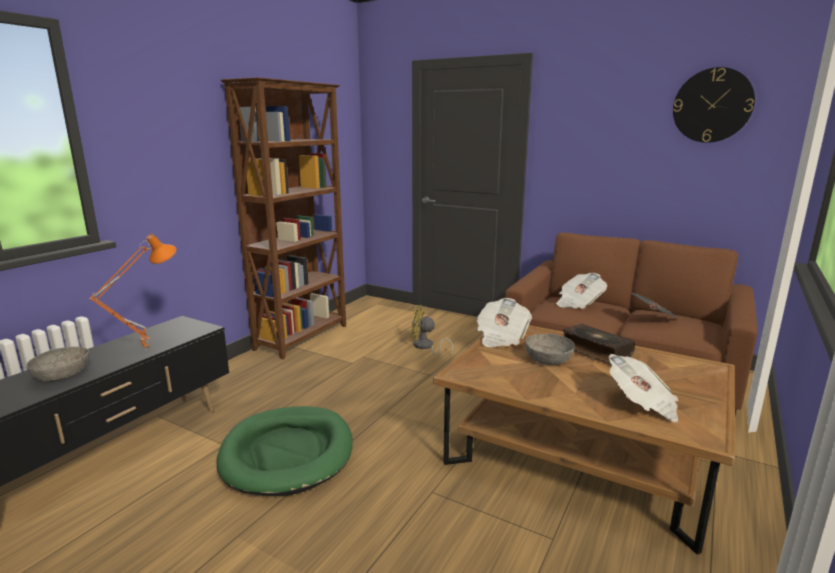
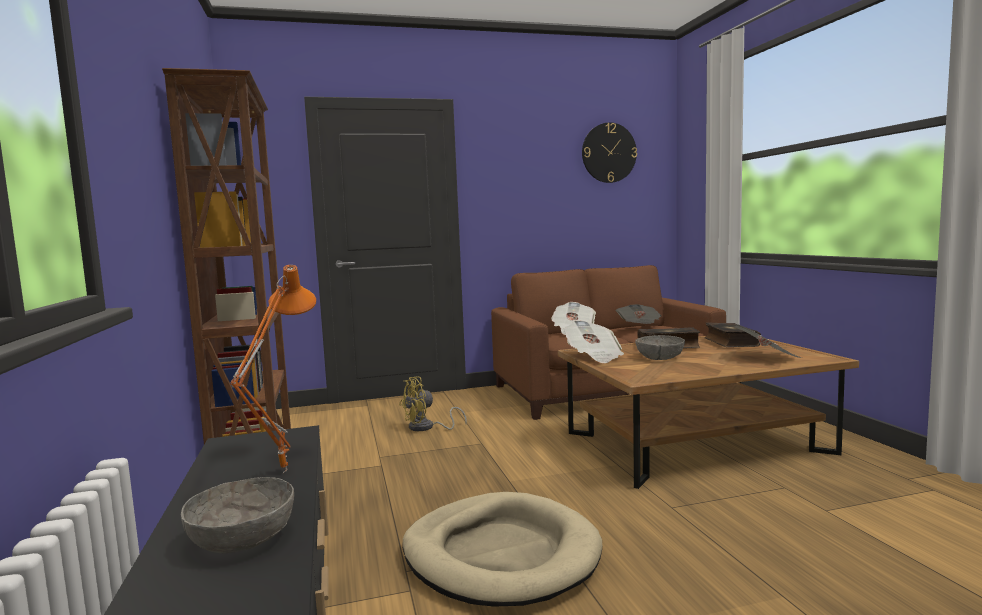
camera: 45 degrees left, 10 degrees down
(288, 453) = (501, 554): green dog bed -> beige dog bed
(673, 372) = (730, 342): none -> book

